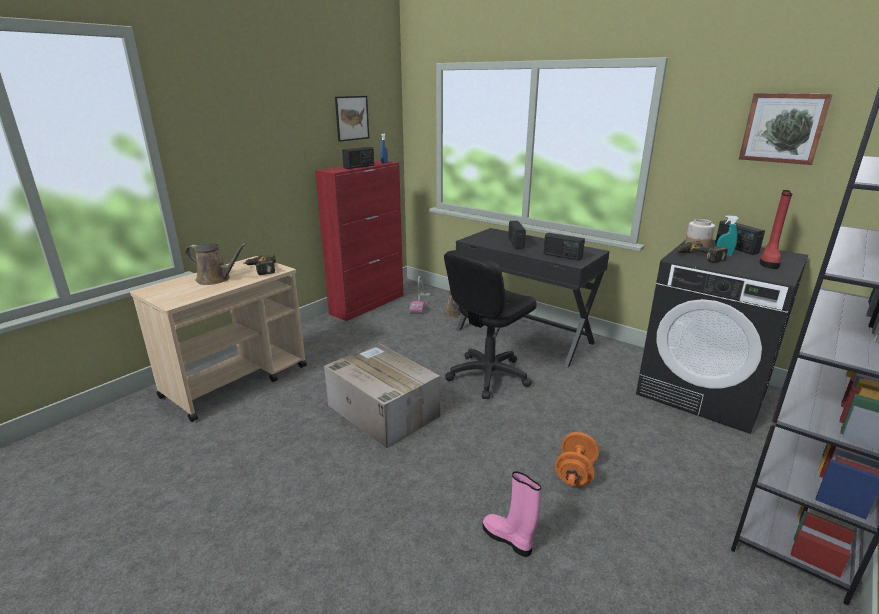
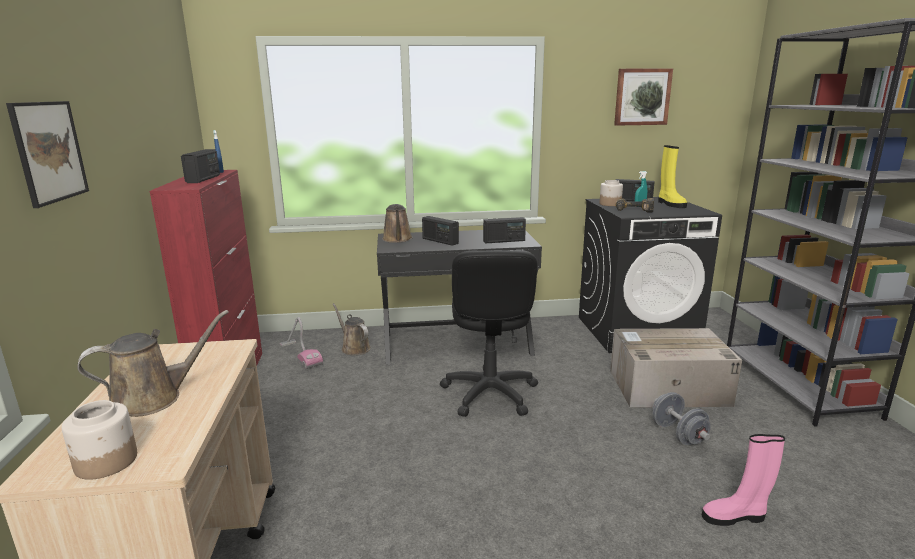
camera: 45 degrees left, 5 degrees down
(163, 295) = (106, 462): none -> jar
(260, 269) = (199, 358): power drill -> none
(352, 118) = (162, 109): picture -> picture (49, 151)
(381, 410) = (454, 483): cardboard box -> cardboard box (666, 388)
(491, 235) = (397, 239): none -> brown watering can
(575, 473) = (678, 434): orange dumbbell -> grey dumbbell
(768, 261) = (670, 204): red boot -> yellow boot

